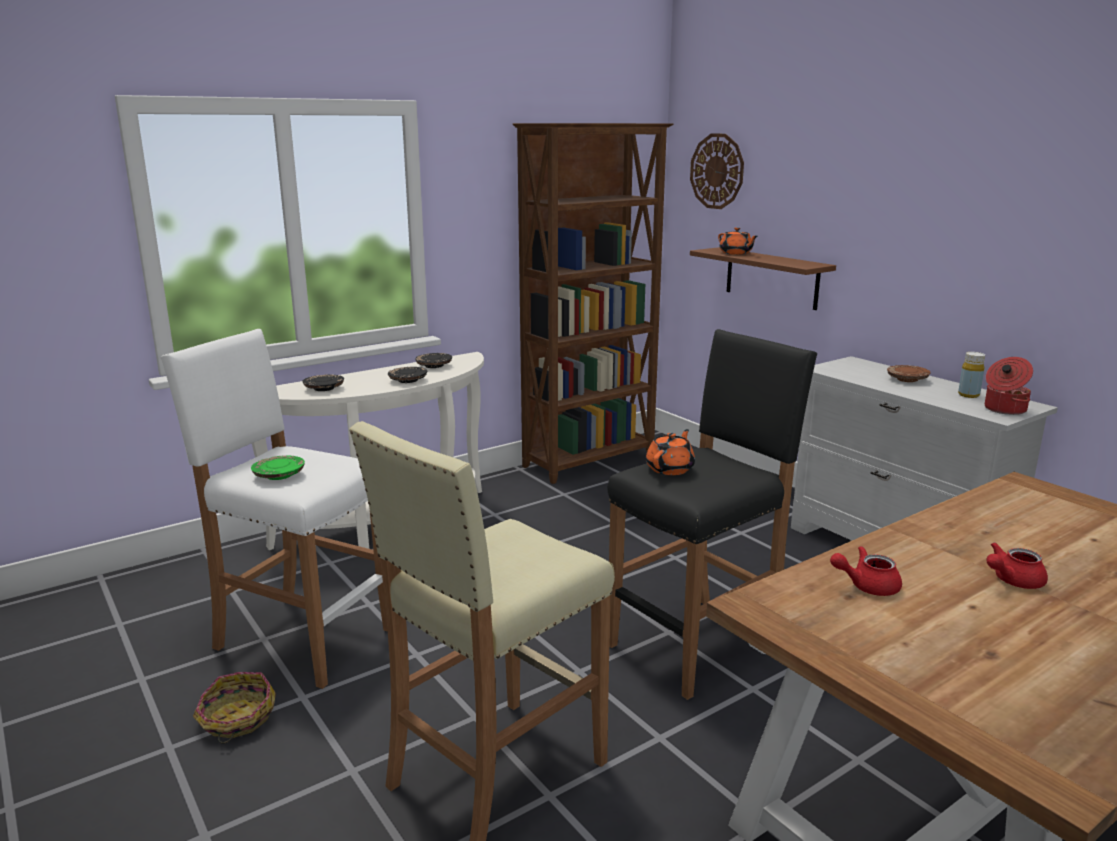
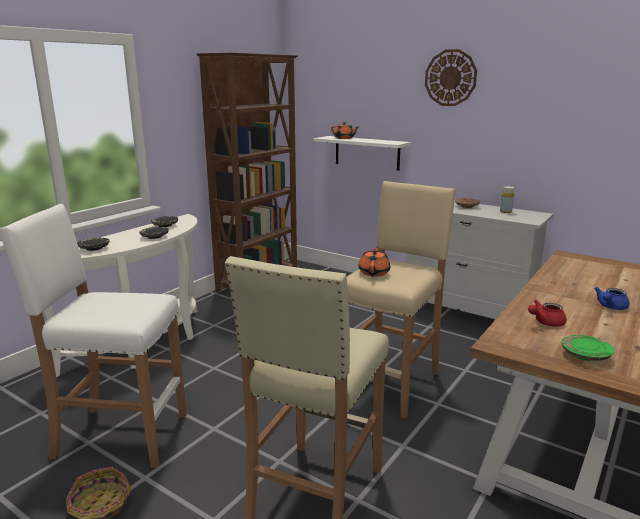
camera: 20 degrees left, 0 degrees up
(279, 475) = (104, 313): green plate -> green plate (585, 355)
(698, 644) = (391, 383): black stool -> beige stool
(717, 171) = (324, 87): wall clock -> wall clock (450, 78)
(771, 278) = (367, 153): brown shelf -> white shelf
(1003, 409) = (530, 217): cooking pot -> none
(1012, 581) = (610, 307): red teapot -> blue teapot

